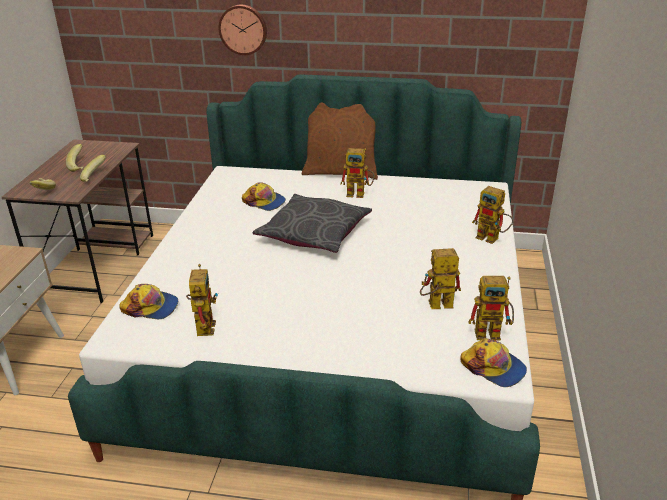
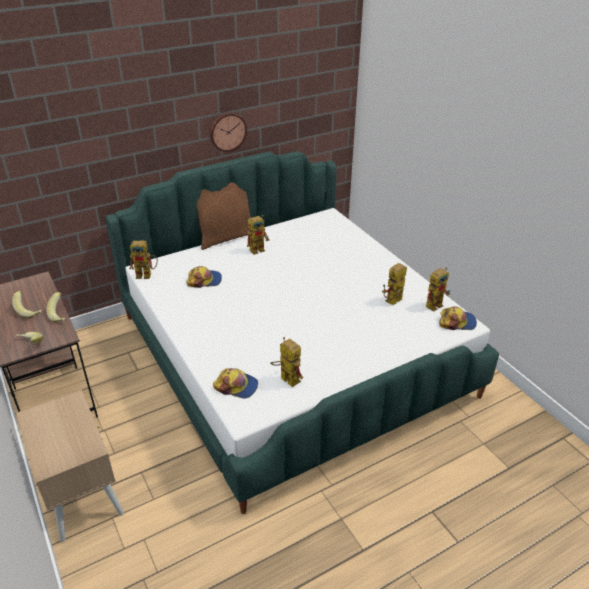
camera: 40 degrees left, 5 degrees up
(151, 307) = (236, 386): cap -> cap turned 45 degrees clockwise
(243, 29) = (125, 147): wall clock -> wall clock (227, 131)
(314, 233) = (268, 288): grey pillow -> none
(492, 238) = (370, 248): toy robot -> toy robot (147, 275)

